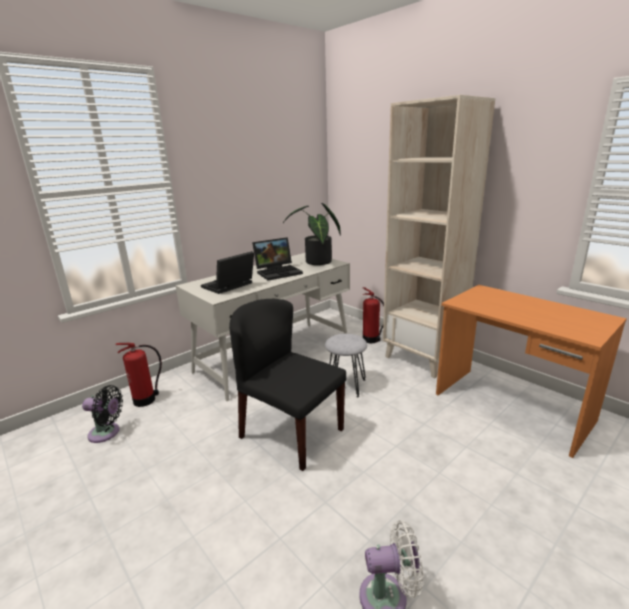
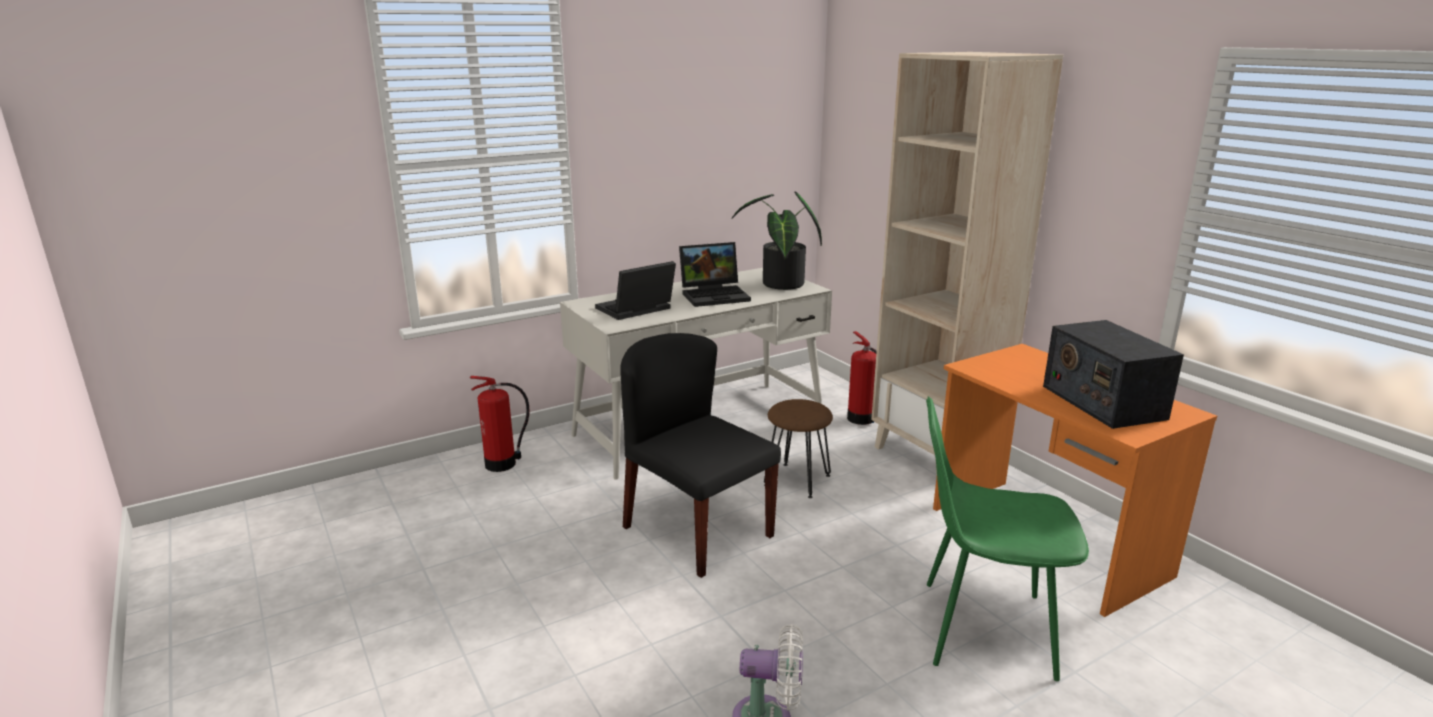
camera: 10 degrees right, 0 degrees up
(107, 433) = (447, 498): black fan -> none
(346, 385) = (797, 480): grey stool -> brown stool
(503, 480) = (982, 628): none -> green chair
(554, 317) = (1102, 402): none -> radio

